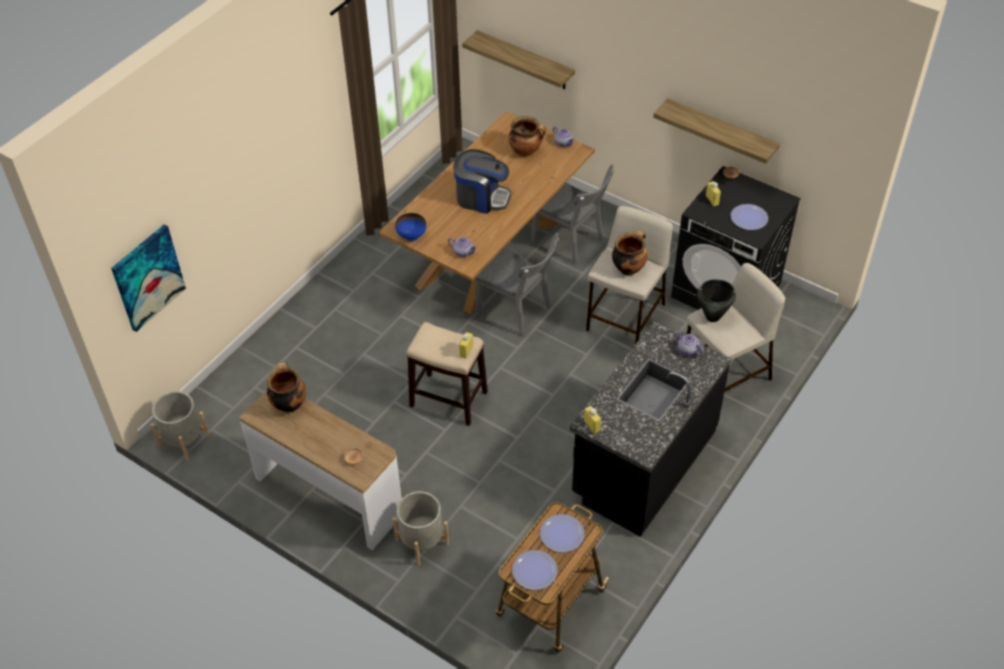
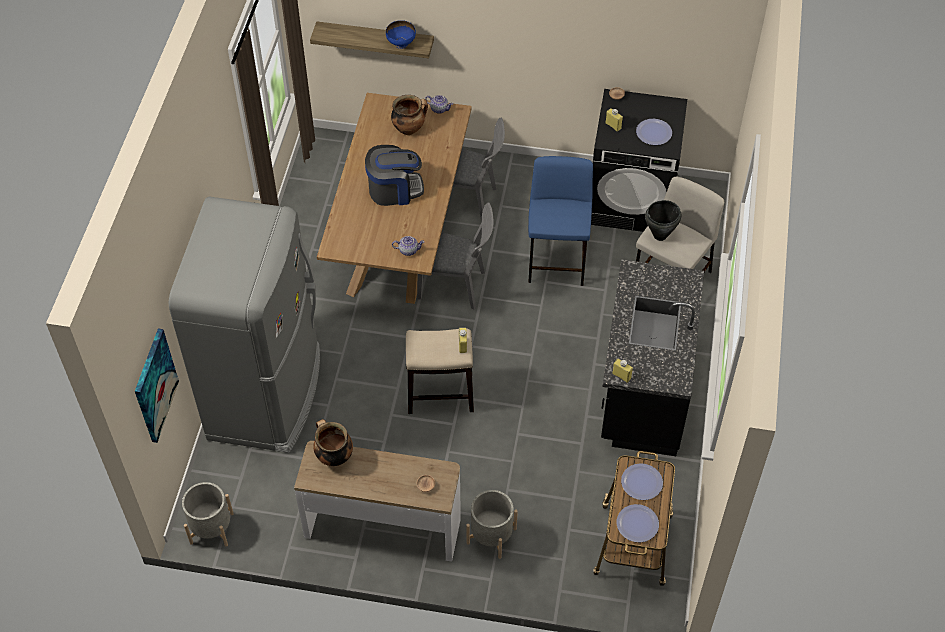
camera: 25 degrees left, 5 degrees up
(298, 345) = (267, 393): none -> grey fridge
(412, 236) = (351, 251): blue bowl -> blue bowl (401, 43)
(625, 318) = (557, 258): beige stool -> blue stool
(628, 268) = (563, 214): cooking pot -> none
(687, 350) = (664, 276): teapot -> none
(720, 132) = (598, 59): shelf -> none

